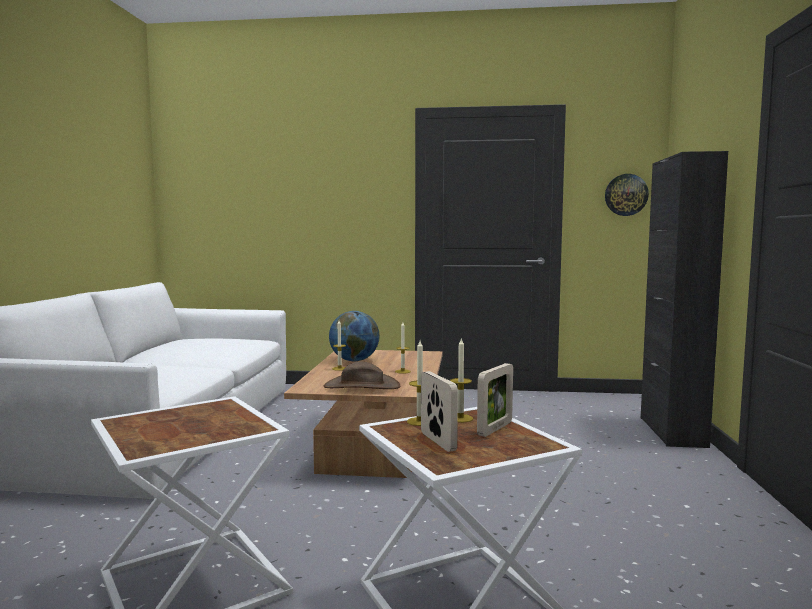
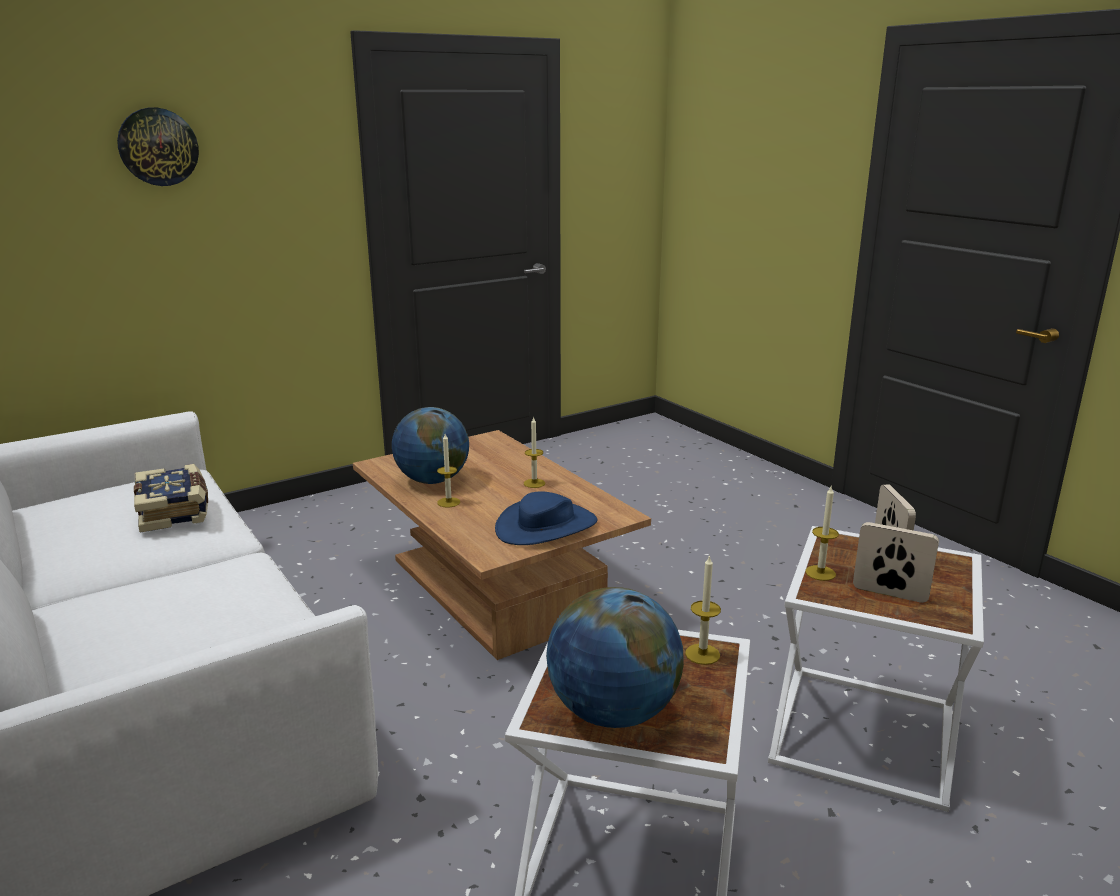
camera: 40 degrees left, 15 degrees up
(145, 428) = (613, 712): none -> globe
(223, 347) = (175, 511): none -> book
(361, 386) = (546, 526): brown hat -> blue hat
(460, 418) = (837, 553): candle -> candle (702, 654)
(626, 195) = (627, 170): wall clock -> wall clock (158, 147)
(672, 432) = (736, 462): black cabinet -> none

